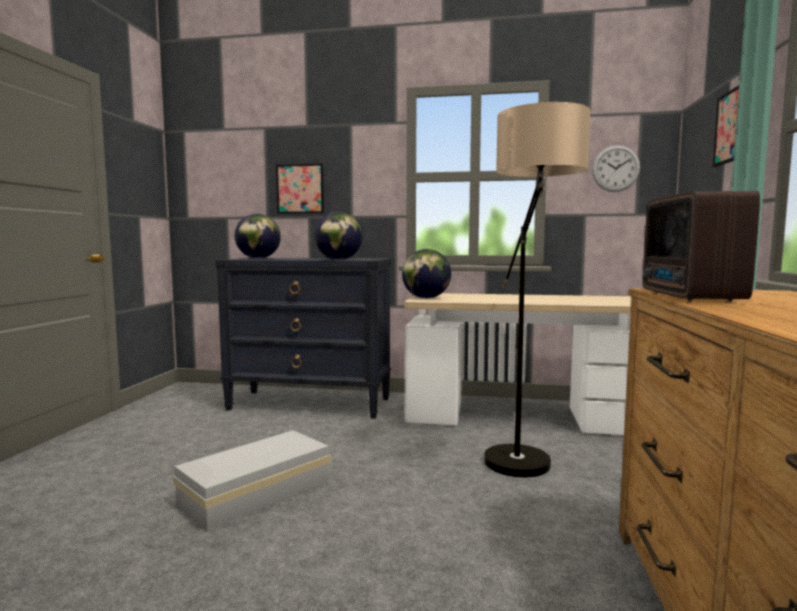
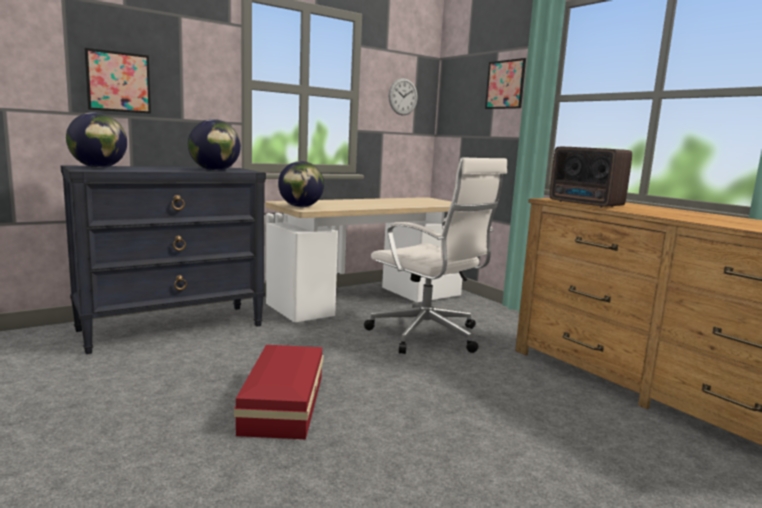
camera: 45 degrees left, 5 degrees up
(253, 492) = (281, 404): white storage box -> red storage box
(523, 474) = (428, 336): floor lamp -> white office chair

